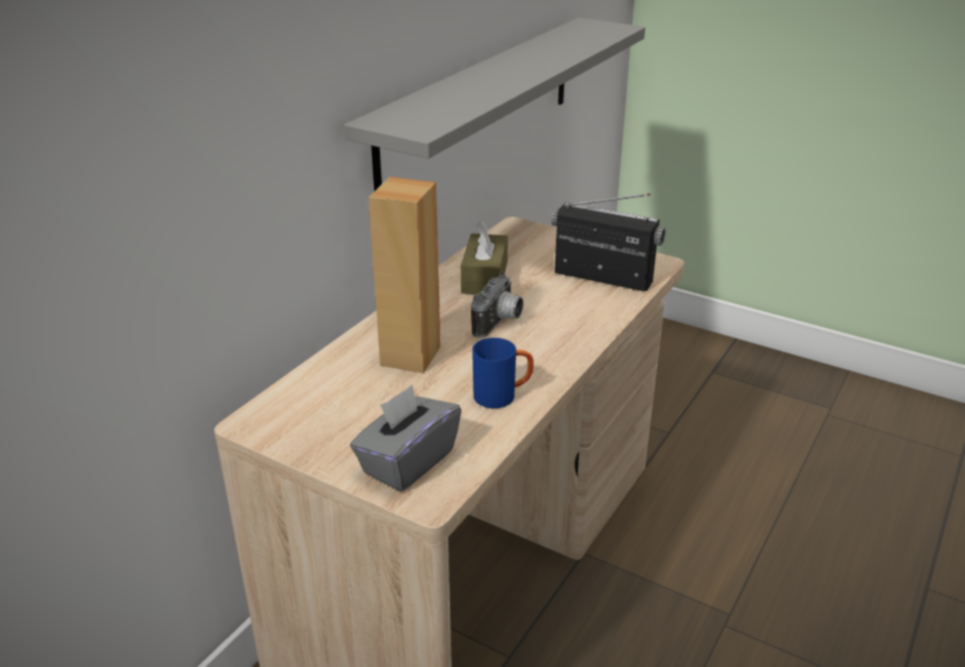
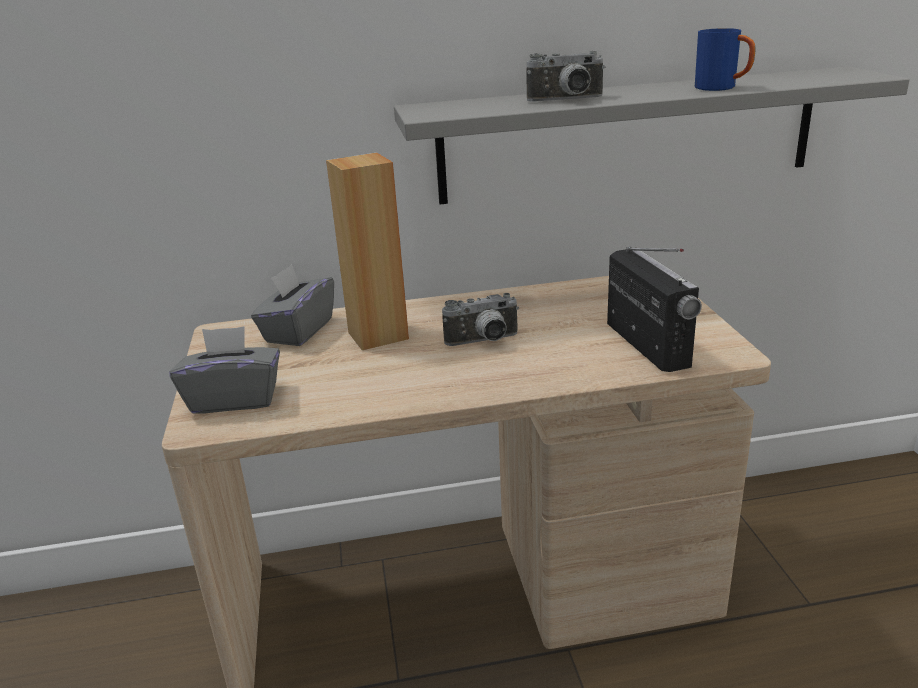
camera: 50 degrees right, 5 degrees down
(331, 385) = (298, 331): none -> grey tissue box
(484, 277) = (543, 306): brown tissue box -> none
(487, 89) = (567, 100): none -> camera
(502, 396) = (376, 391): blue mug -> blue mug (722, 88)

